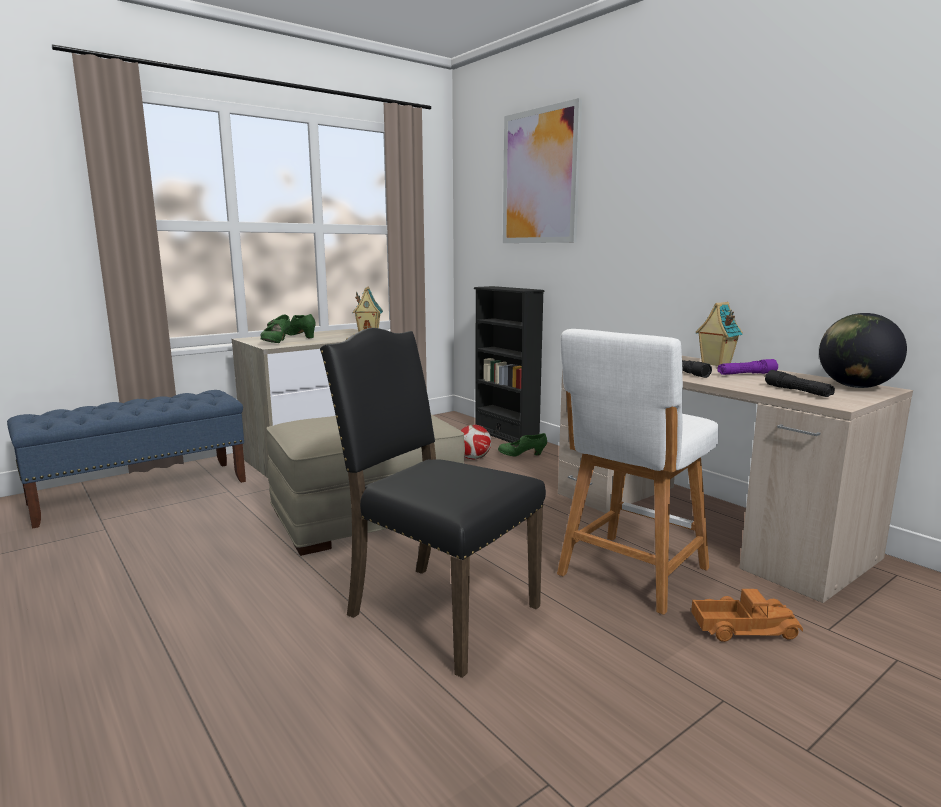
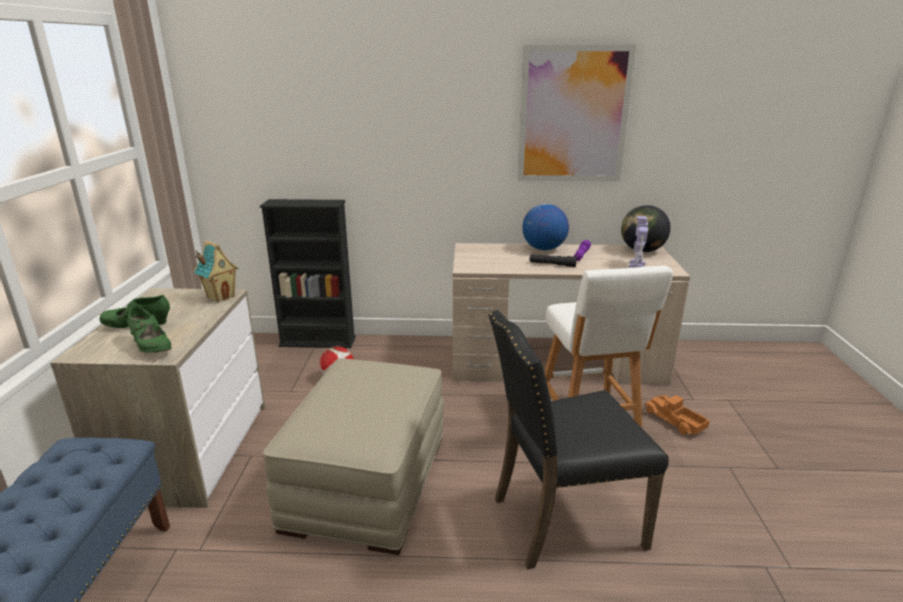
camera: 50 degrees left, 10 degrees up
(522, 455) = (368, 357): green shoe -> none
(540, 177) = (321, 87): picture -> picture (573, 115)
(715, 364) = (543, 249): toy house -> globe
(743, 628) = (674, 420): toy truck -> toy truck turned 75 degrees counterclockwise
(797, 391) = (637, 265): black flashlight -> toy robot

